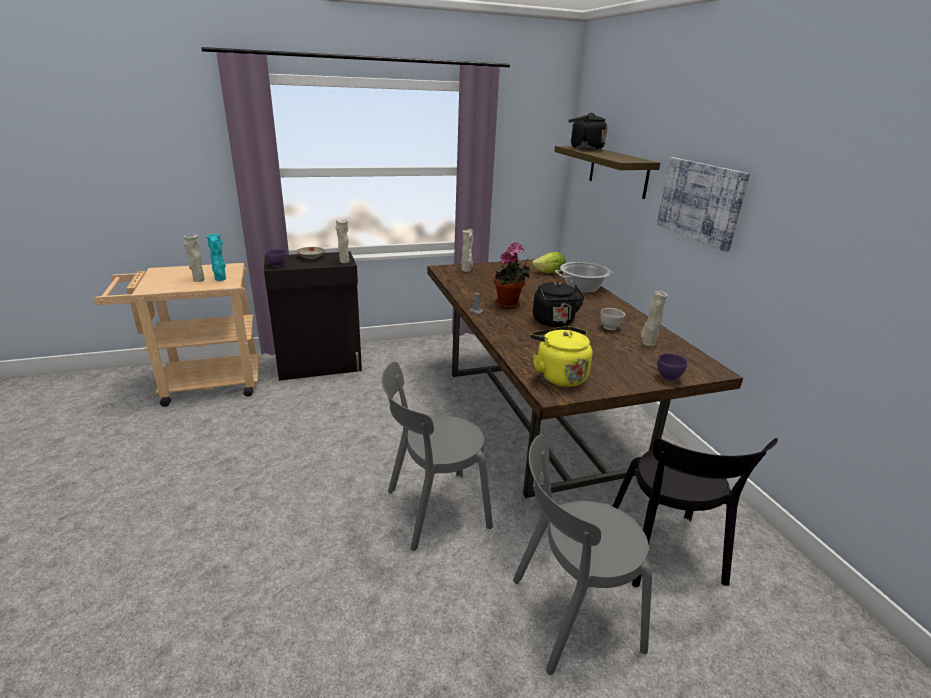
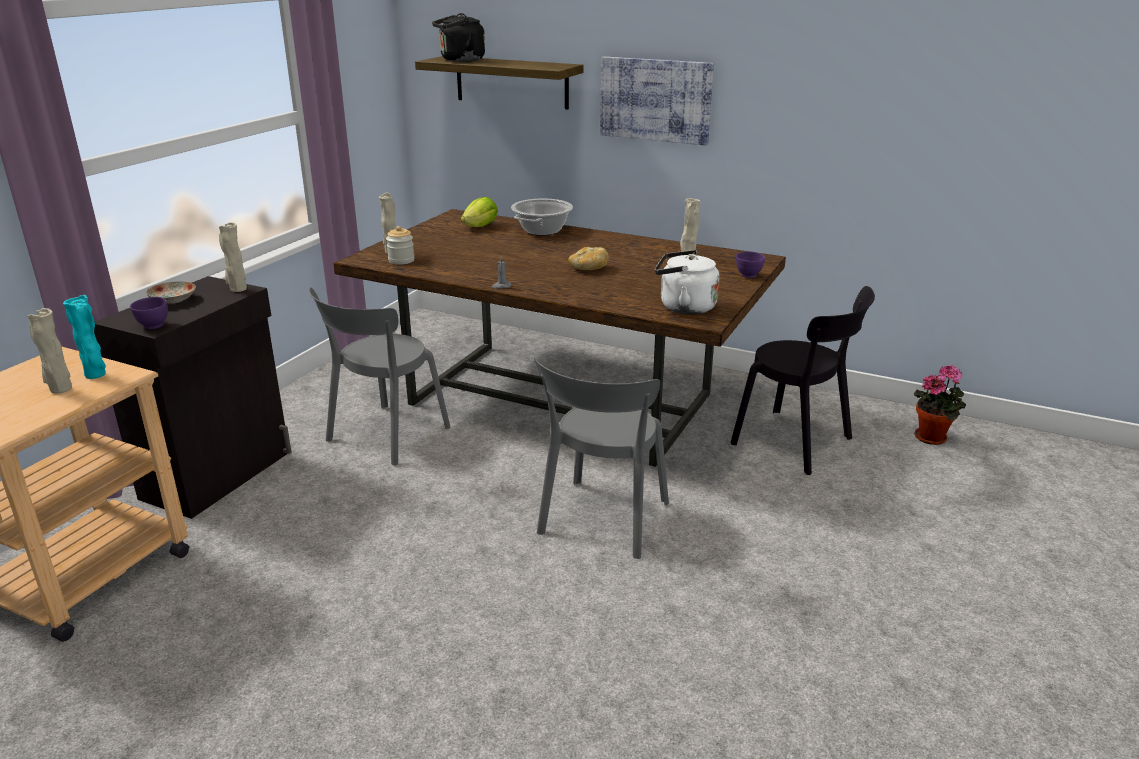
camera: 45 degrees left, 0 degrees up
(460, 276) = (401, 260): none -> jar
(509, 305) = (516, 269): potted plant -> potted plant (933, 437)
(554, 322) = (588, 268): black kettle -> bread
(558, 376) = (683, 307): yellow kettle -> white kettle
(569, 615) = (802, 517): grey chair -> grey chair (385, 436)
(610, 328) = (637, 256): white bowl -> none

